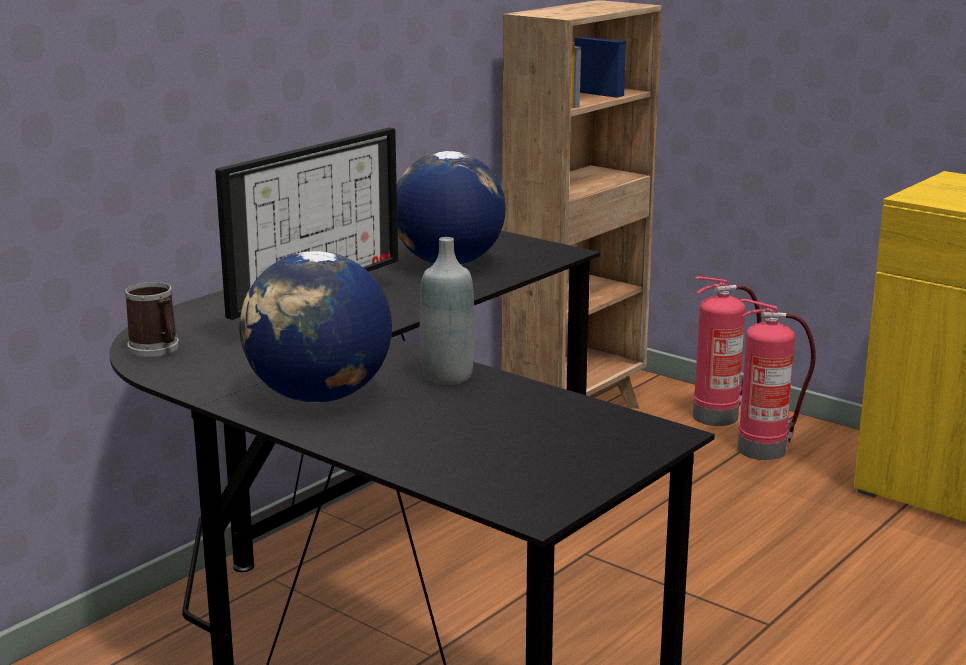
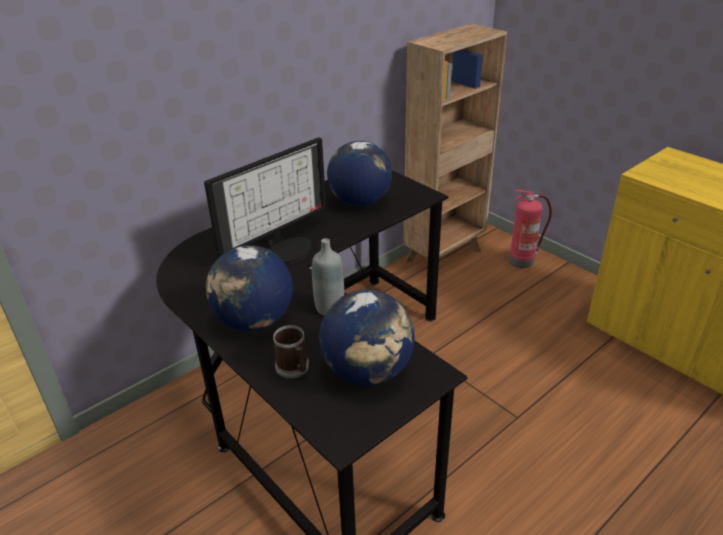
camera: 10 degrees right, 15 degrees up
(157, 349) = (182, 270): mug -> mug (294, 368)
(545, 438) = (368, 371): none -> globe
(764, 449) = (543, 288): fire extinguisher -> none

